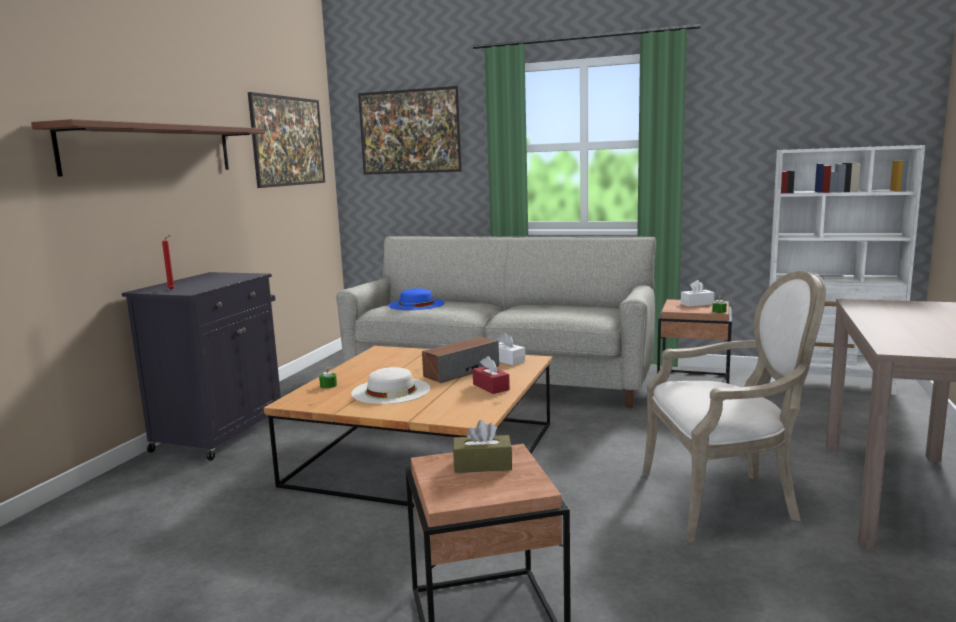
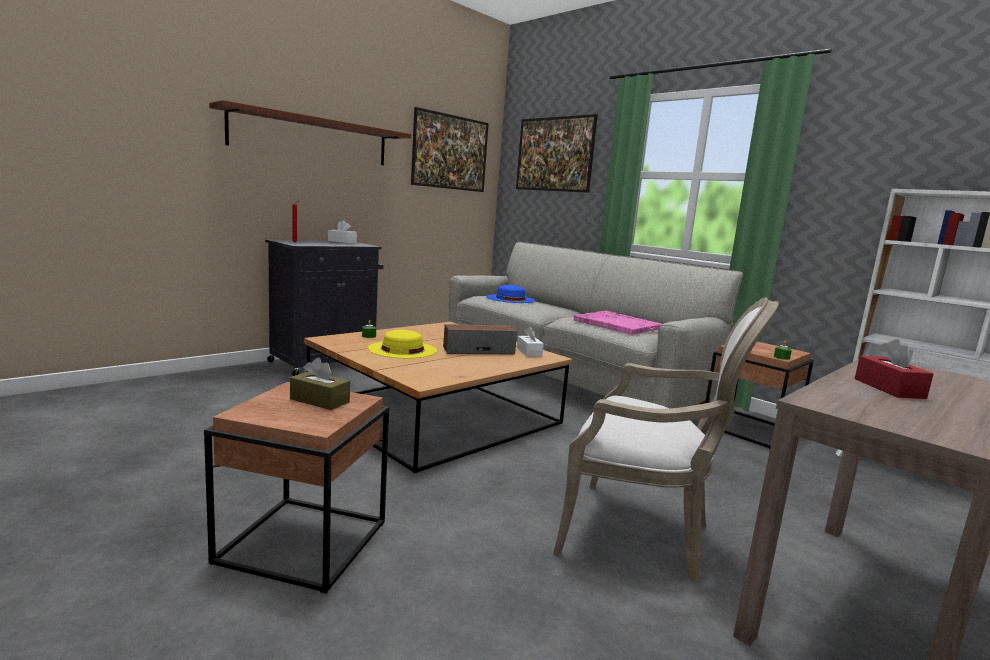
camera: 25 degrees right, 0 degrees up
(391, 391) = (402, 349): white hat -> yellow hat
(491, 387) = (479, 365): red tissue box -> red tissue box (889, 388)
(558, 310) = (616, 324): none -> pink tray
(697, 304) = (769, 348): white tissue box -> white tissue box (342, 241)

